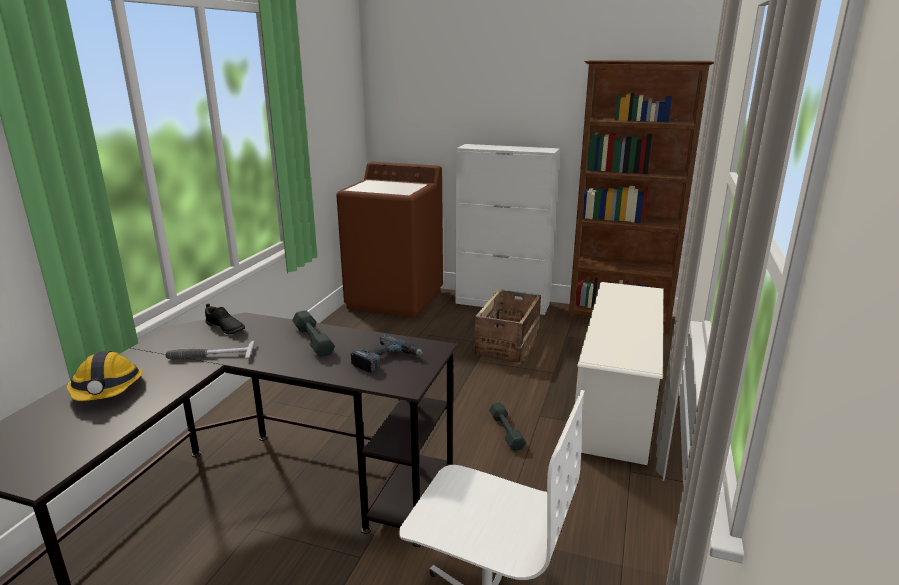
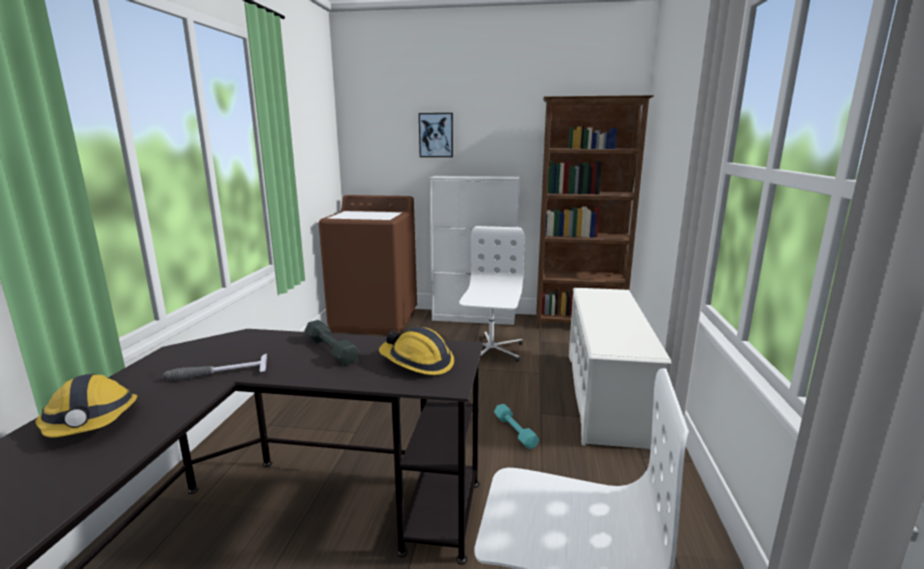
camera: 10 degrees left, 5 degrees down
(225, 328) = (228, 345): black shoe -> none
(386, 360) = (417, 362): power drill -> hard hat
(468, 98) = (436, 135): none -> picture
(506, 431) = (515, 431): grey dumbbell -> turquoise dumbbell
(508, 342) = (490, 350): crate -> white office chair

